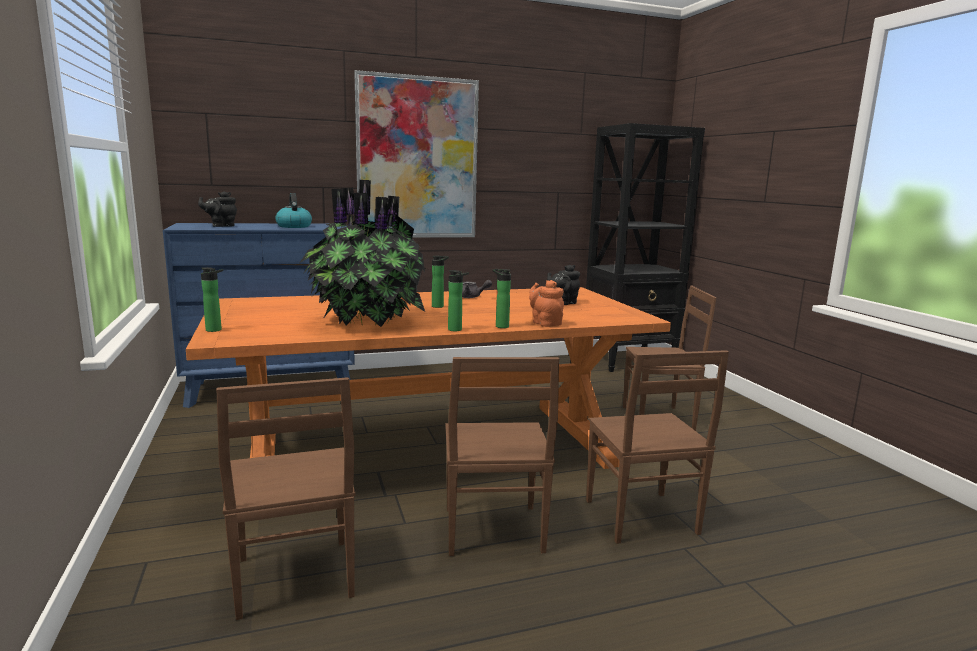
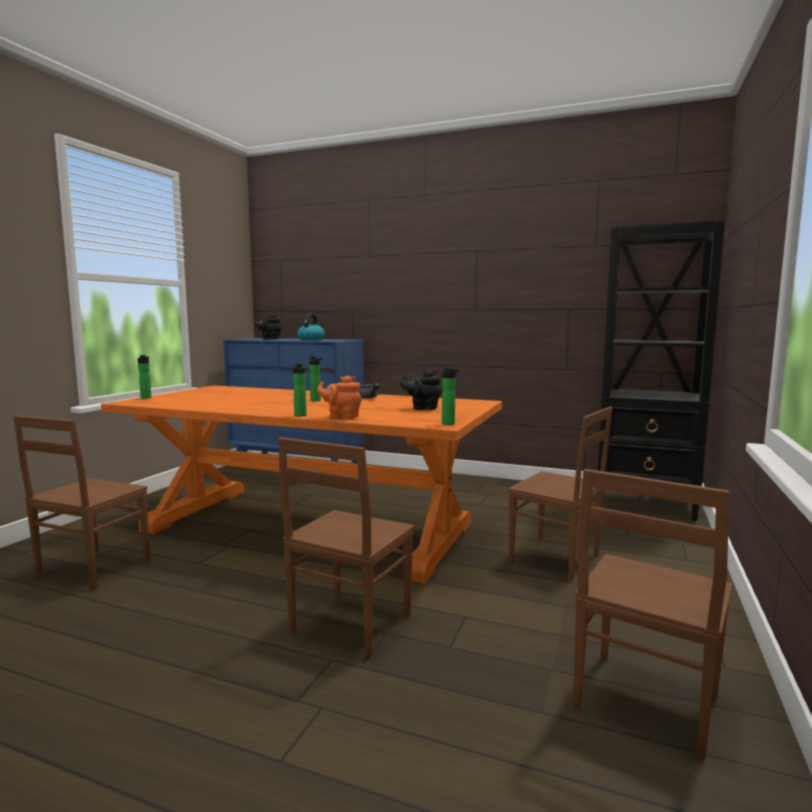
camera: 40 degrees right, 5 degrees down
(366, 323) = (230, 403): potted plant -> none
(417, 159) = (425, 283): picture -> none
(457, 330) = (262, 413): bottle -> bottle (449, 424)
(492, 531) = (231, 588): brown chair -> brown chair (643, 702)
(545, 323) = (342, 417): orange teapot -> orange teapot turned 90 degrees counterclockwise

